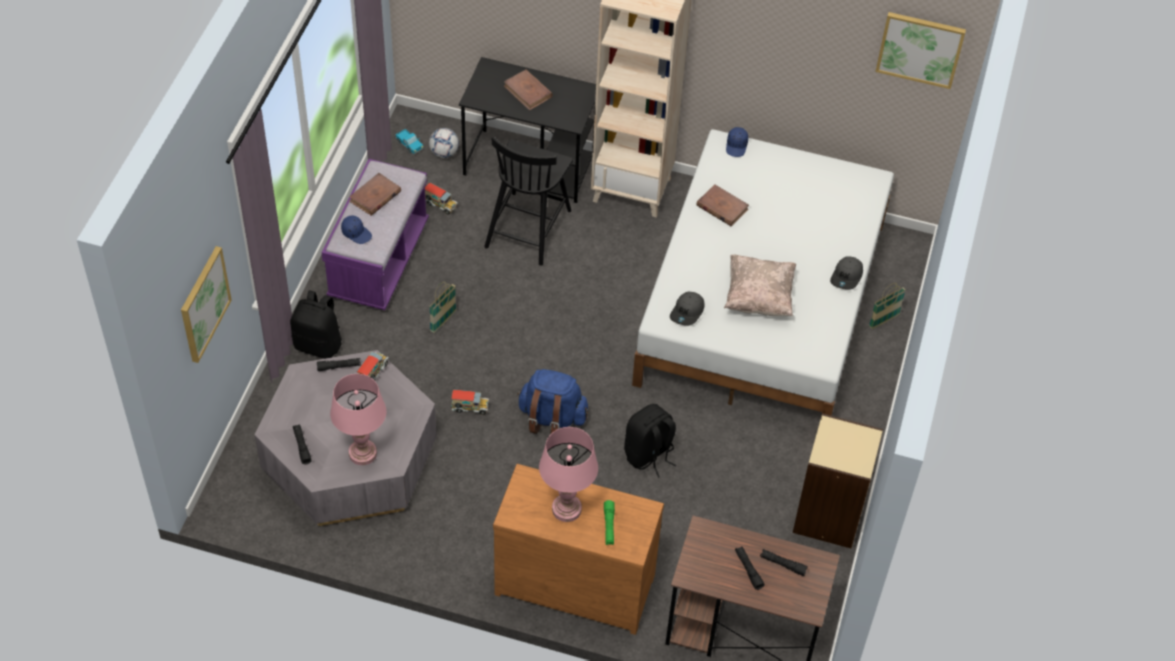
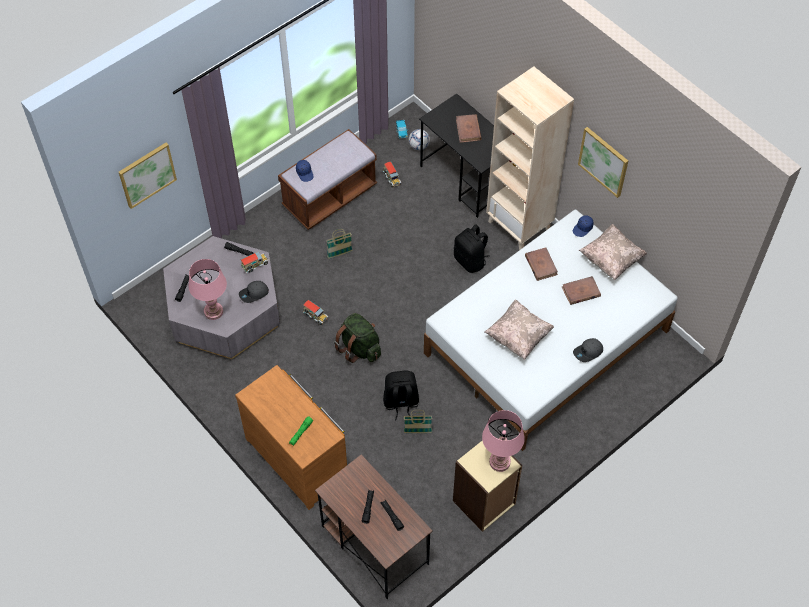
camera: 35 degrees right, 5 degrees up
(319, 344) = (258, 232): black backpack -> black backpack (470, 261)
(375, 196) = (332, 155): brown book -> brown book (580, 292)
(378, 261) = (329, 197): purple bench -> brown bench
(528, 227) = (435, 219): black chair -> none
(551, 418) = (359, 348): blue backpack -> green backpack
(566, 509) = (284, 408): pink table lamp -> pink table lamp (499, 462)
(687, 312) = (465, 323): grey cap -> grey cap (254, 294)
(793, 165) = (611, 259): none -> beige pillow
(884, 321) = (620, 395): basket -> basket (417, 431)
(920, 49) = (704, 219): picture -> picture (604, 161)

